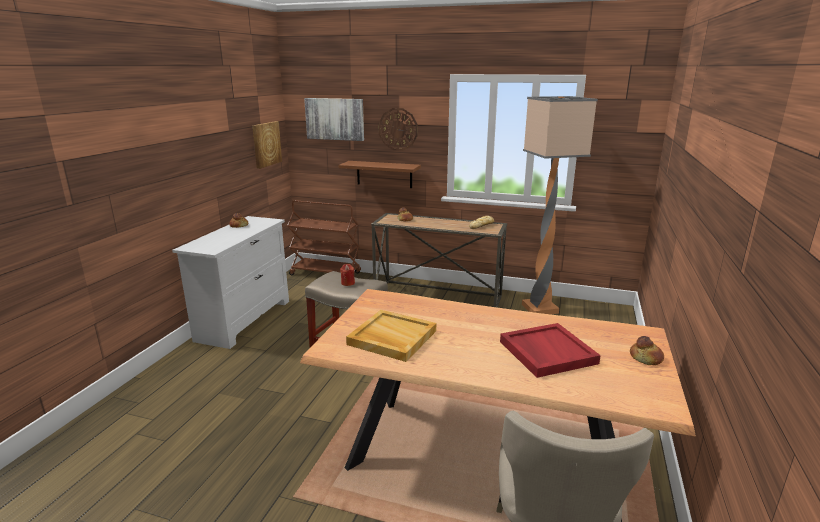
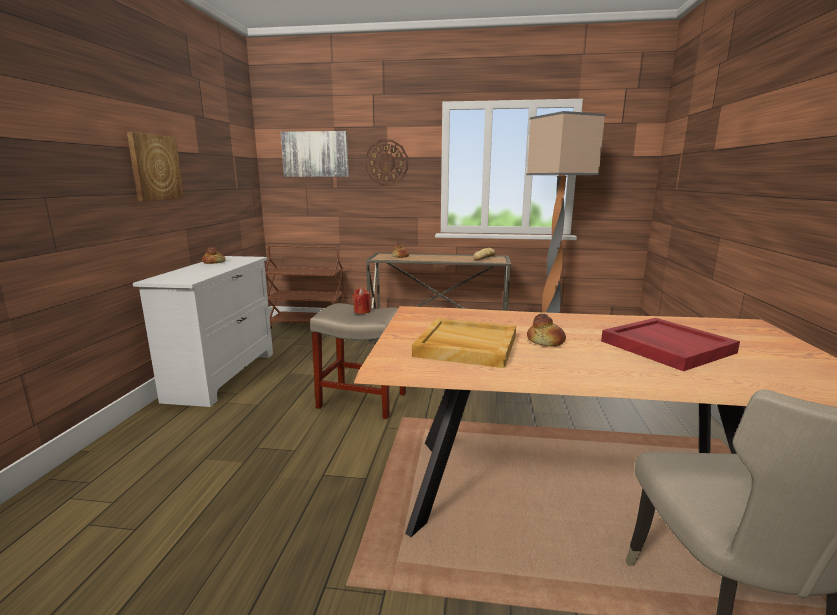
camera: 10 degrees left, 5 degrees down
(266, 144) = (239, 179): picture -> picture (155, 168)
(384, 174) = (371, 212): brown shelf -> none
(646, 358) = (780, 344): bread -> bread (546, 341)

